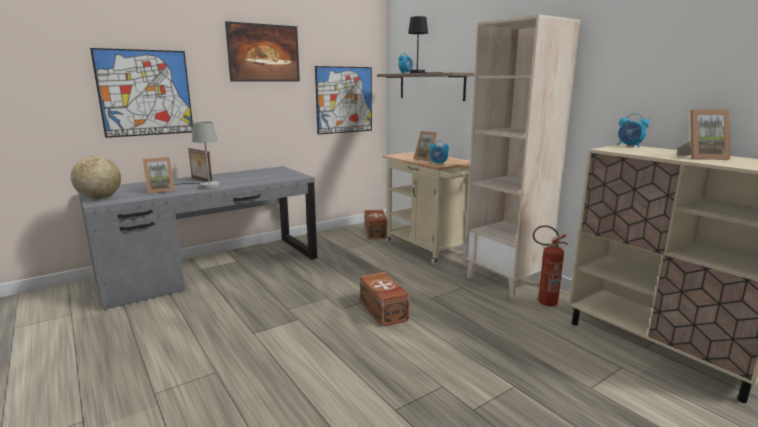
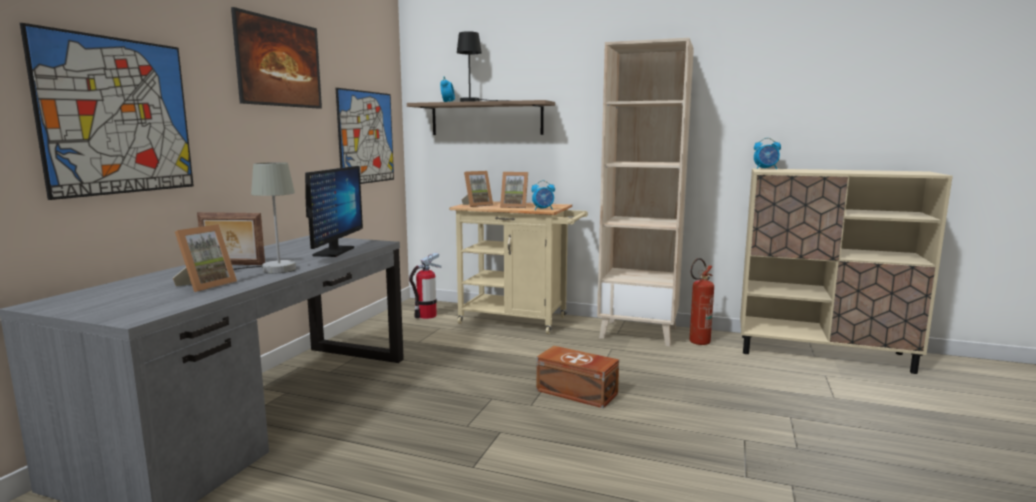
camera: 35 degrees left, 5 degrees down
(99, 198) = (112, 311): globe -> none
(262, 179) = (334, 251): none -> monitor
(376, 232) = (426, 316): brown storage box -> fire extinguisher
(702, 157) = (846, 171): picture frame -> picture frame (477, 205)

